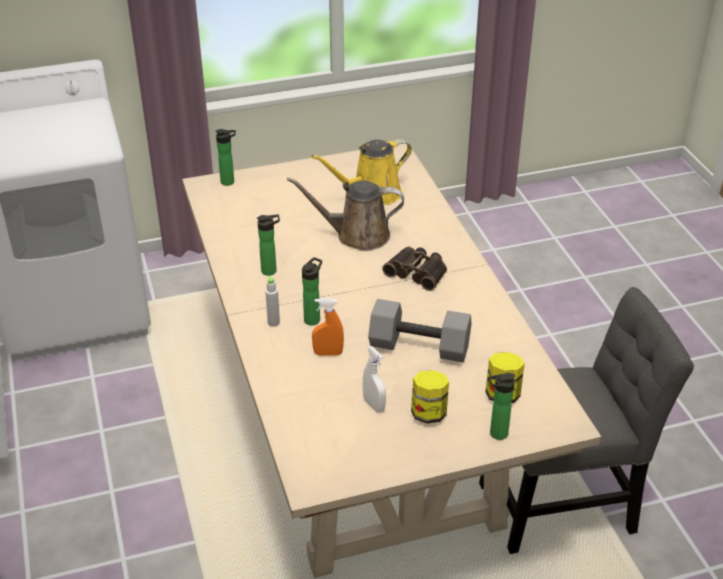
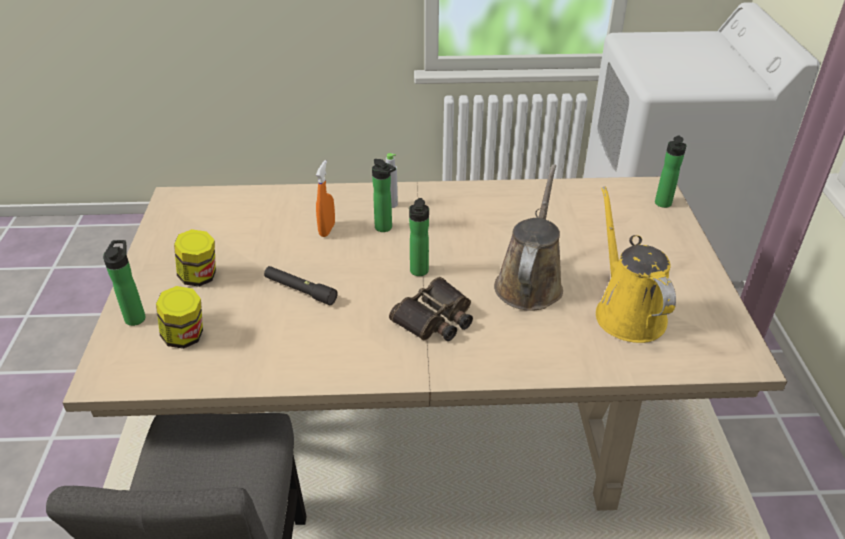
camera: 105 degrees right, 0 degrees up
(271, 271) = (478, 213): bottle -> bottle (418, 272)
(374, 405) = (237, 245): white spray bottle -> none
(418, 347) = (300, 290): grey dumbbell -> black flashlight

